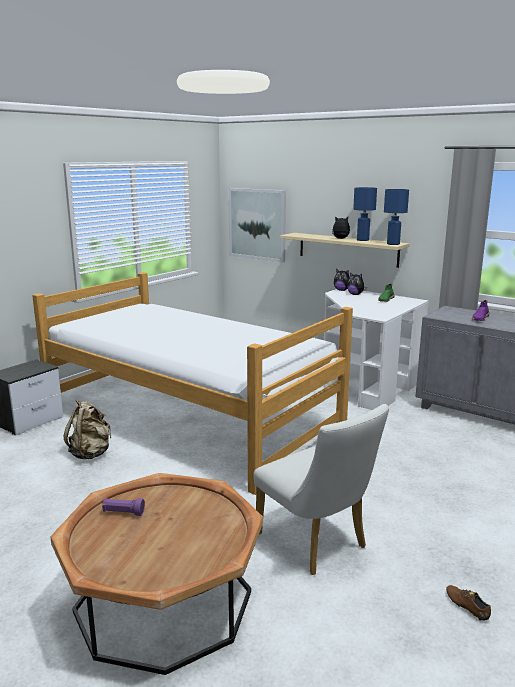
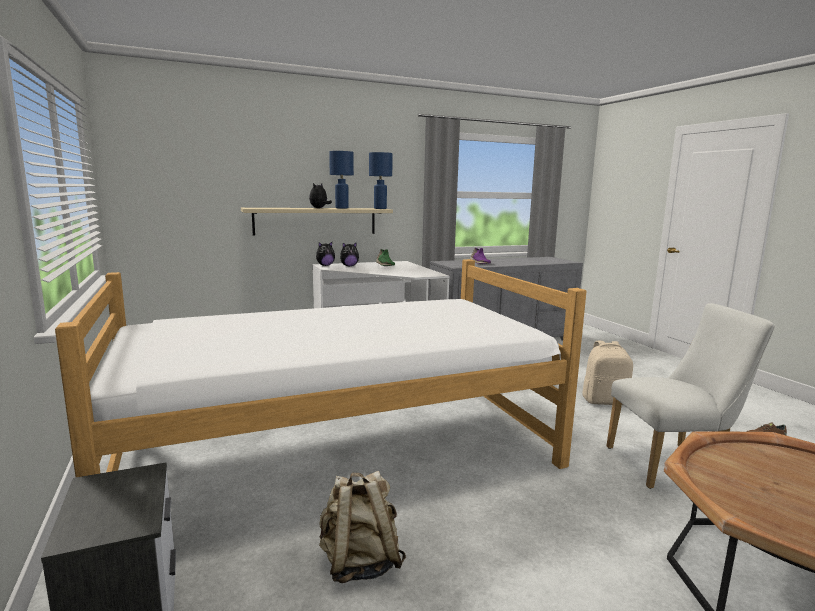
camera: 60 degrees left, 5 degrees down
(123, 513) = (768, 511): purple flashlight -> none
(257, 224) = (177, 200): picture -> none
(423, 496) = (605, 401): none -> beige backpack

